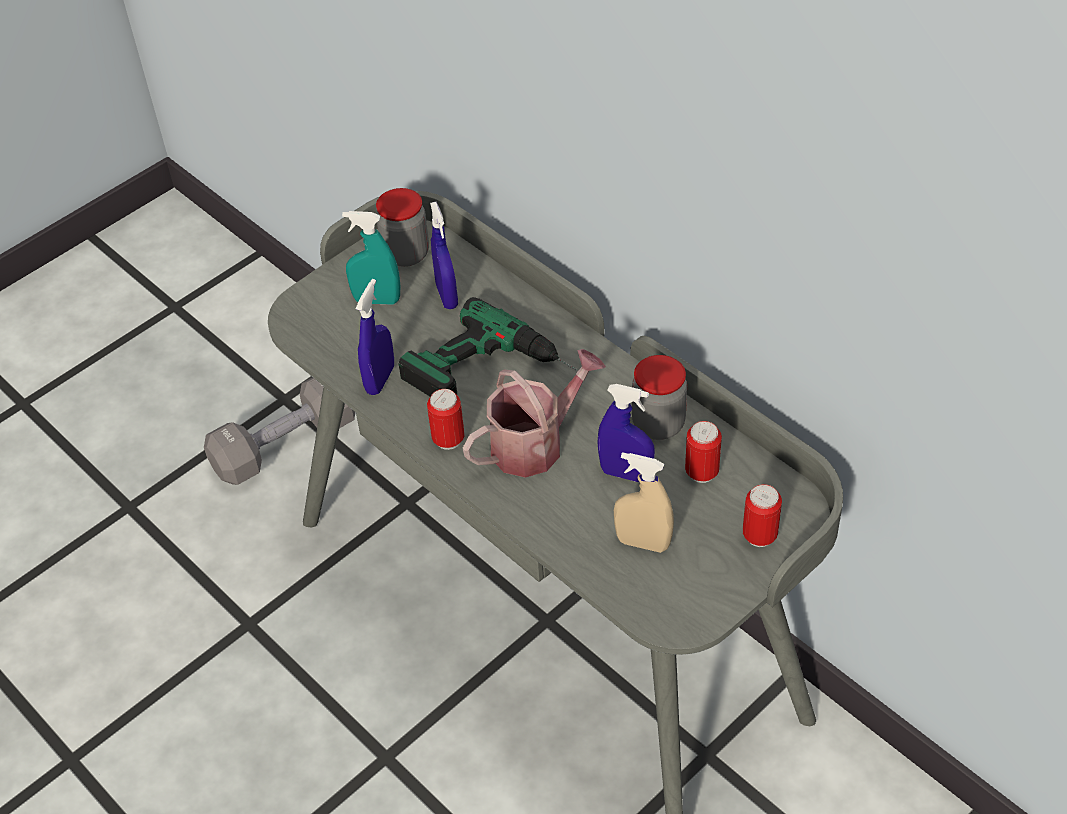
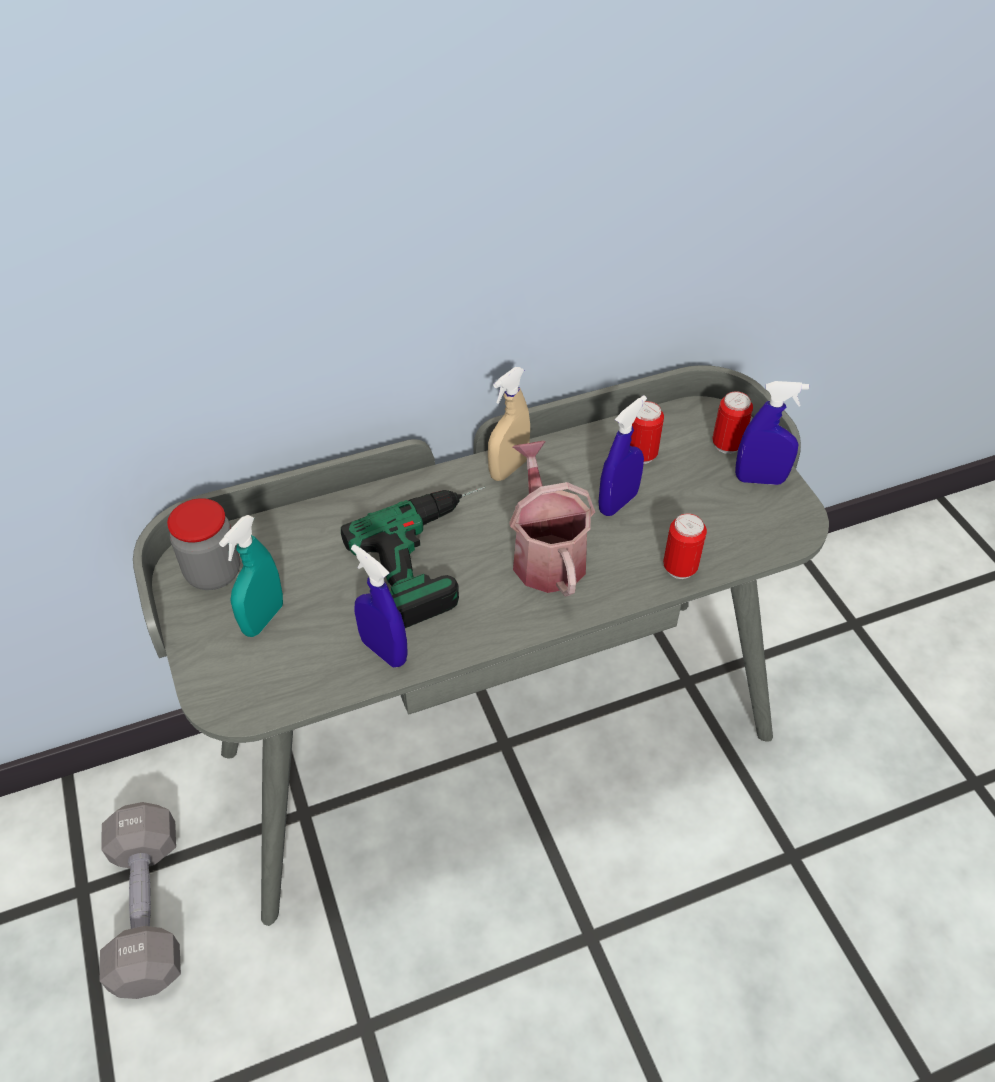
camera: 70 degrees left, 0 degrees up
(447, 296) = (302, 558): blue spray bottle -> blue spray bottle (759, 479)
(448, 439) = (503, 618): can -> can (680, 568)
(643, 543) = (703, 518): beige spray bottle -> beige spray bottle (508, 469)
(658, 424) = (571, 463): jar -> none

